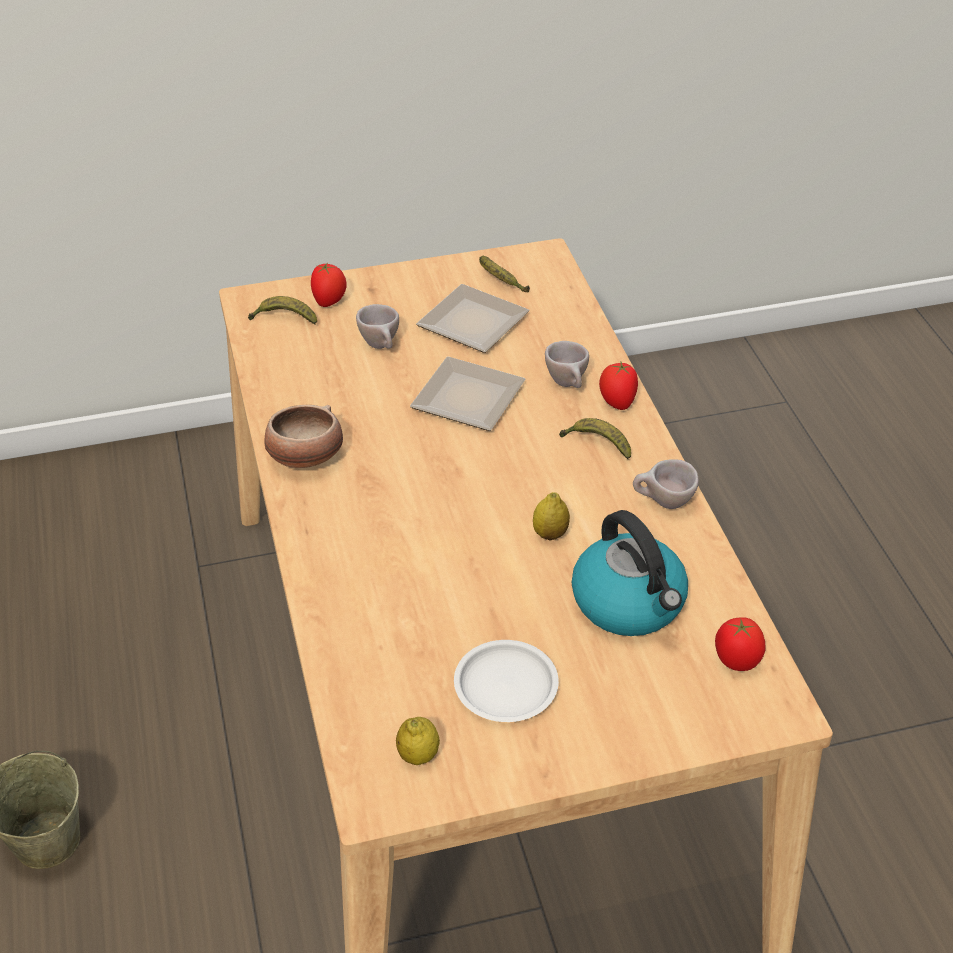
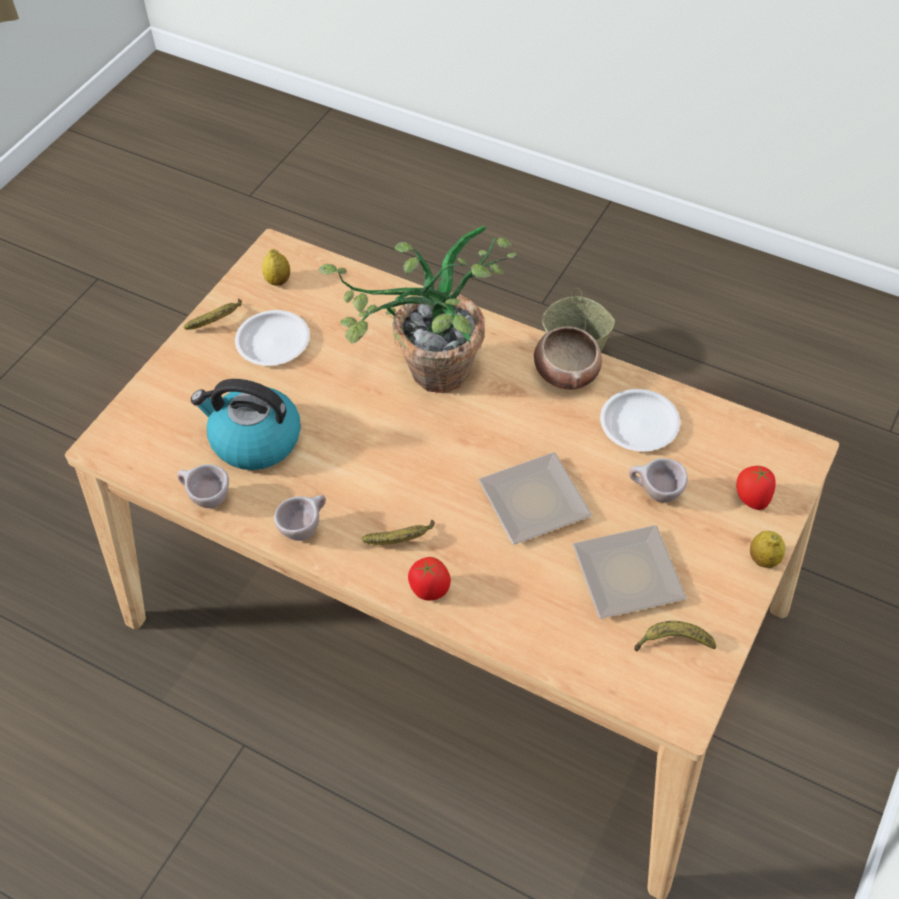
camera: 135 degrees right, 10 degrees up
(284, 319) = (753, 457): banana -> banana (217, 321)
(318, 387) = (639, 425): none -> white plate
(418, 537) = (427, 380): none -> potted plant
(550, 534) = (352, 446): lemon -> lemon (764, 559)
(568, 384) = (483, 577): beige cup -> beige cup (206, 499)
(736, 661) = (156, 454): tomato -> none

